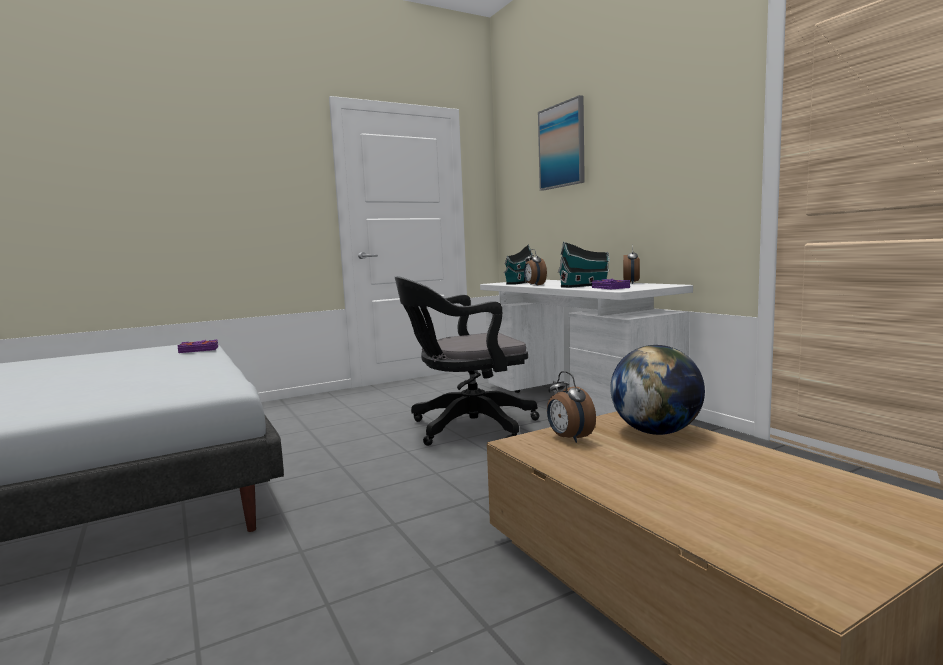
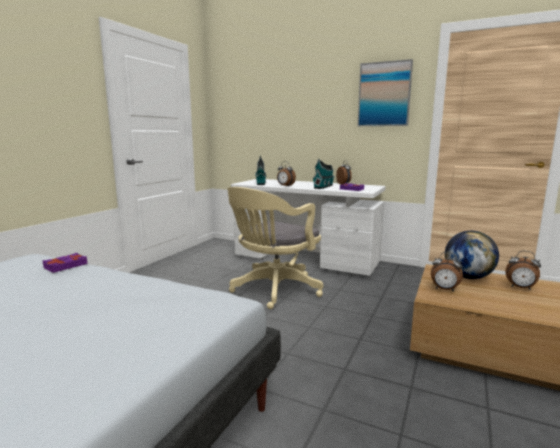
camera: 35 degrees left, 5 degrees up
(466, 428) = (273, 290): black office chair -> beige office chair
(562, 146) = (279, 88): picture -> picture (384, 94)
(715, 460) = (520, 288): none -> alarm clock

